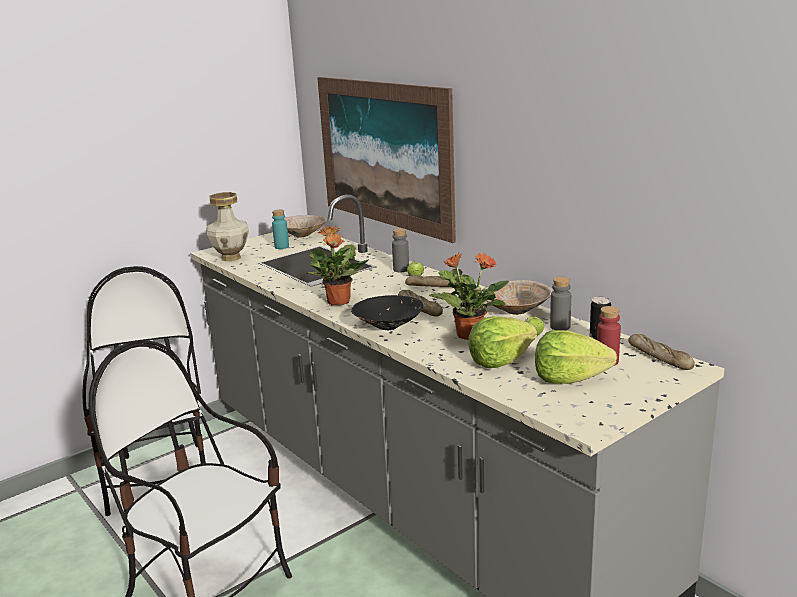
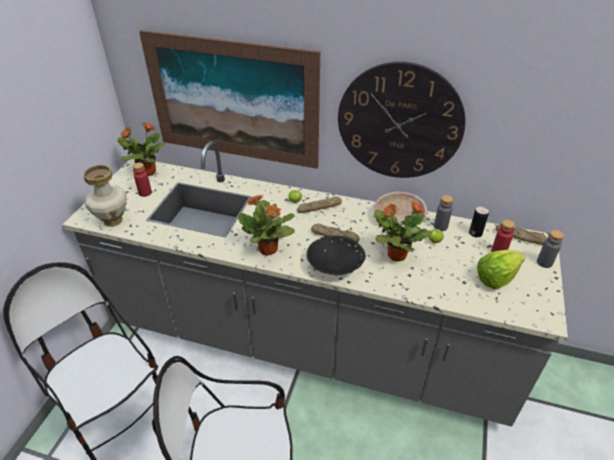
camera: 35 degrees left, 20 degrees up
(281, 247) = (145, 193): turquoise bottle -> red bottle
(302, 235) = (147, 172): beige bowl -> potted plant
(401, 269) = (275, 195): grey bottle -> grey bottle (544, 262)
(500, 361) = (442, 276): lettuce -> none
(527, 178) = (399, 123): none -> wall clock

